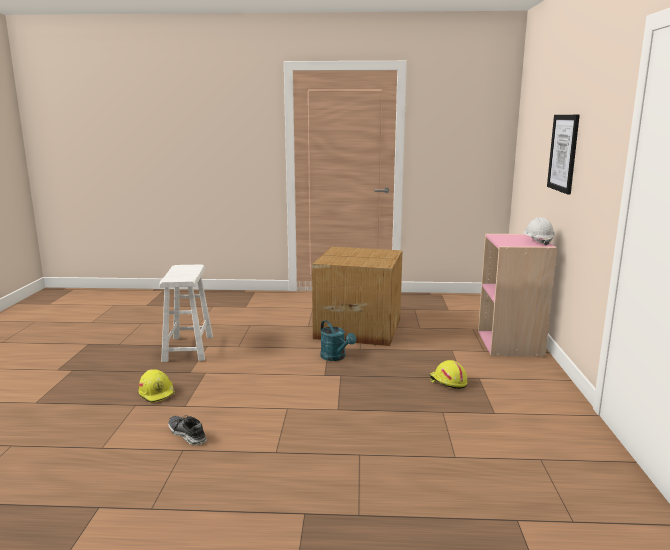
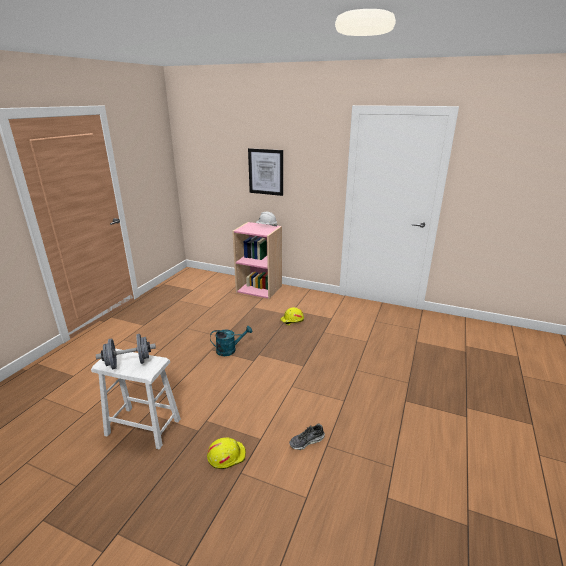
camera: 70 degrees left, 10 degrees up
(181, 272) = (129, 363): none -> grey dumbbell
(357, 328) = (187, 329): cardboard box -> none

